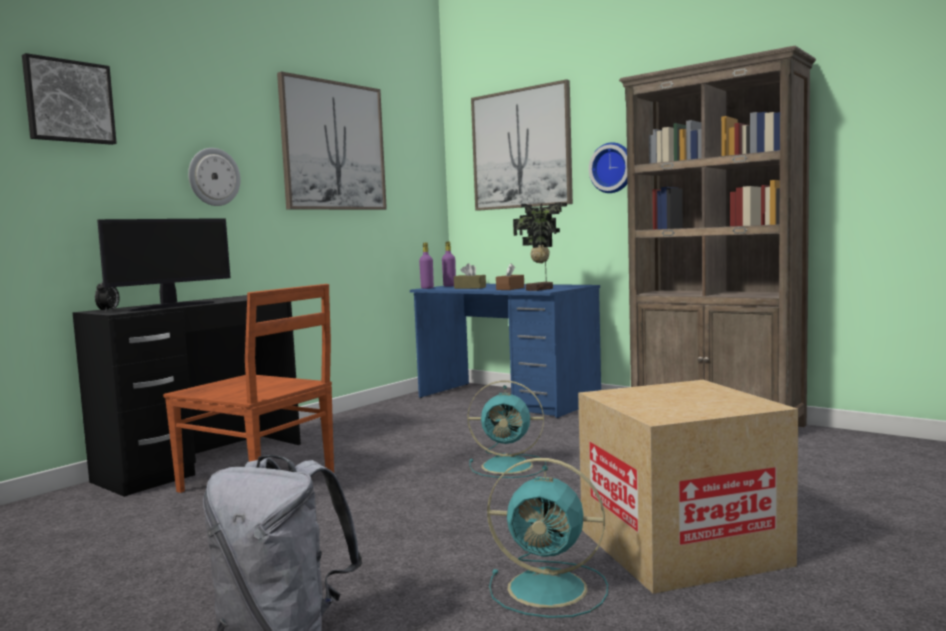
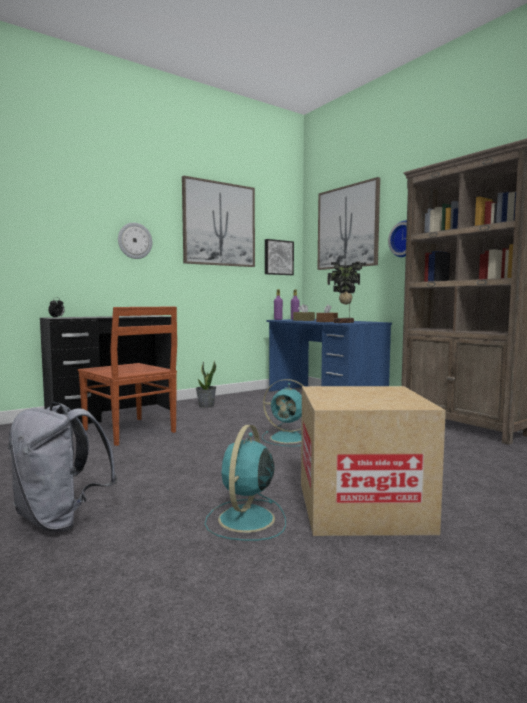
camera: 15 degrees right, 0 degrees up
(69, 101) = (44, 192): picture -> picture (278, 257)
(171, 306) = (93, 317): monitor -> none
(343, 430) = (206, 406): none -> potted plant
(551, 588) = (245, 520): turquoise fan -> turquoise fan turned 75 degrees clockwise

